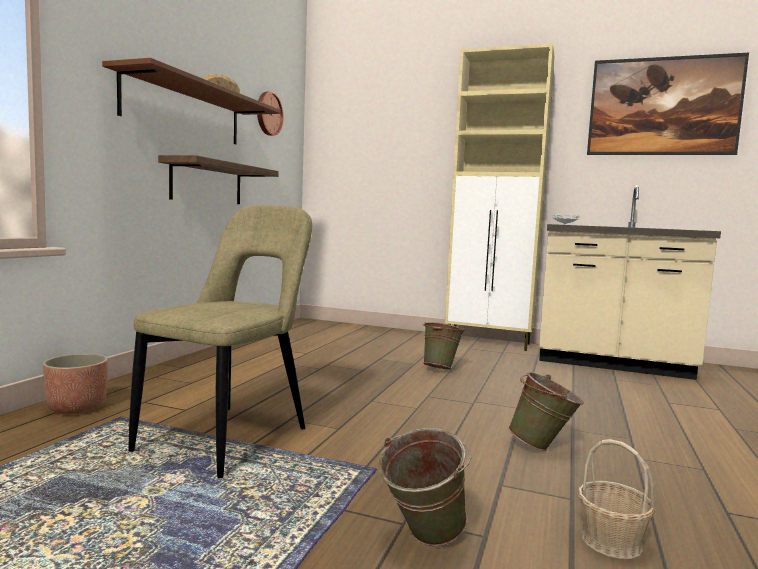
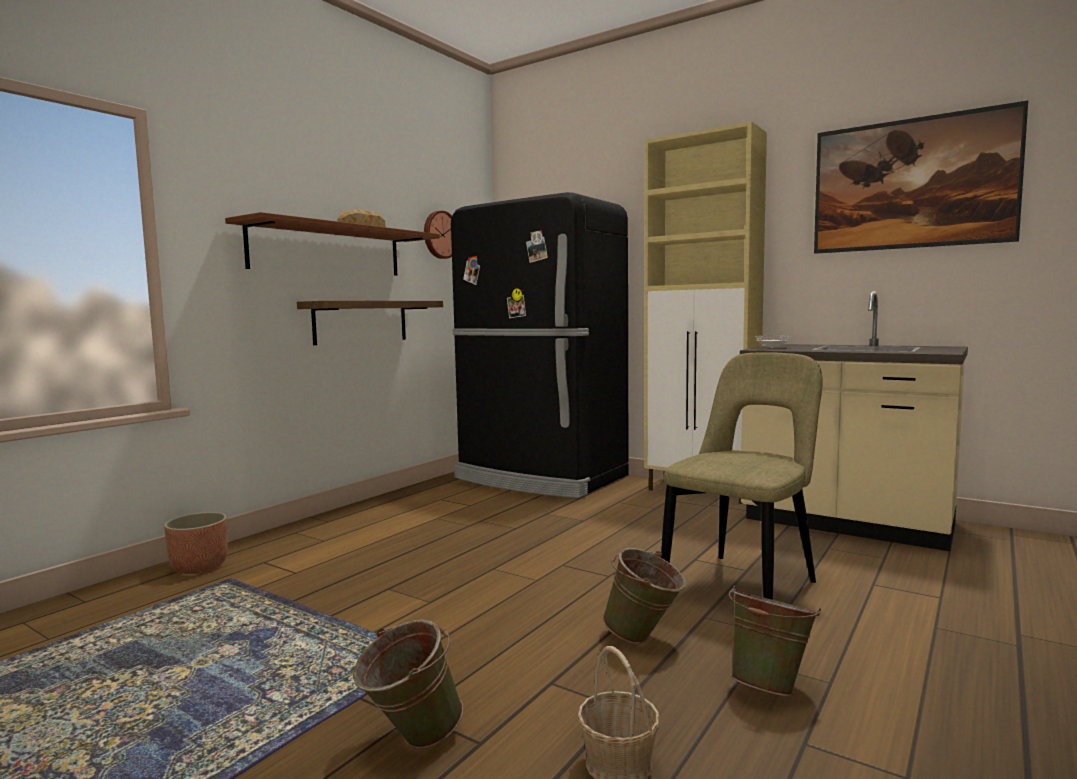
camera: 15 degrees right, 0 degrees up
(230, 437) = (314, 606): beige chair -> beige chair (744, 587)
(350, 333) = (540, 478): none -> black fridge
(440, 369) = (609, 528): green bucket -> green bucket (770, 686)

